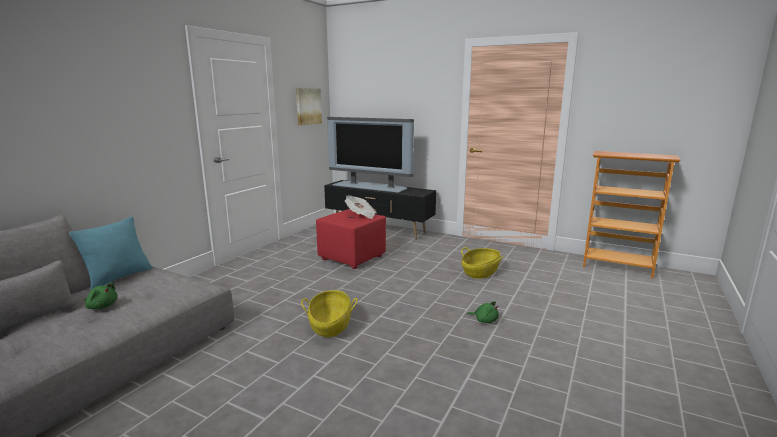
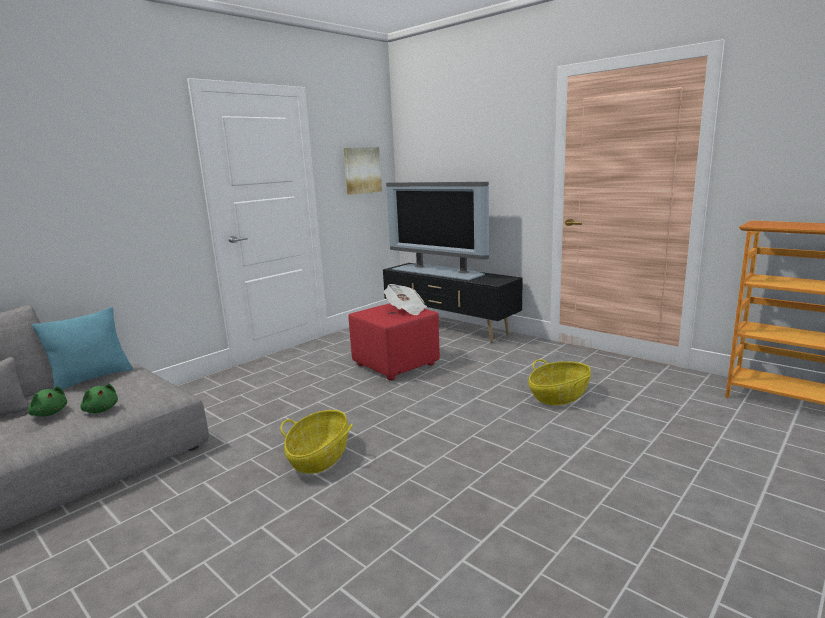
camera: 15 degrees right, 0 degrees up
(484, 320) = (531, 470): green plush toy -> green plush toy (101, 410)

